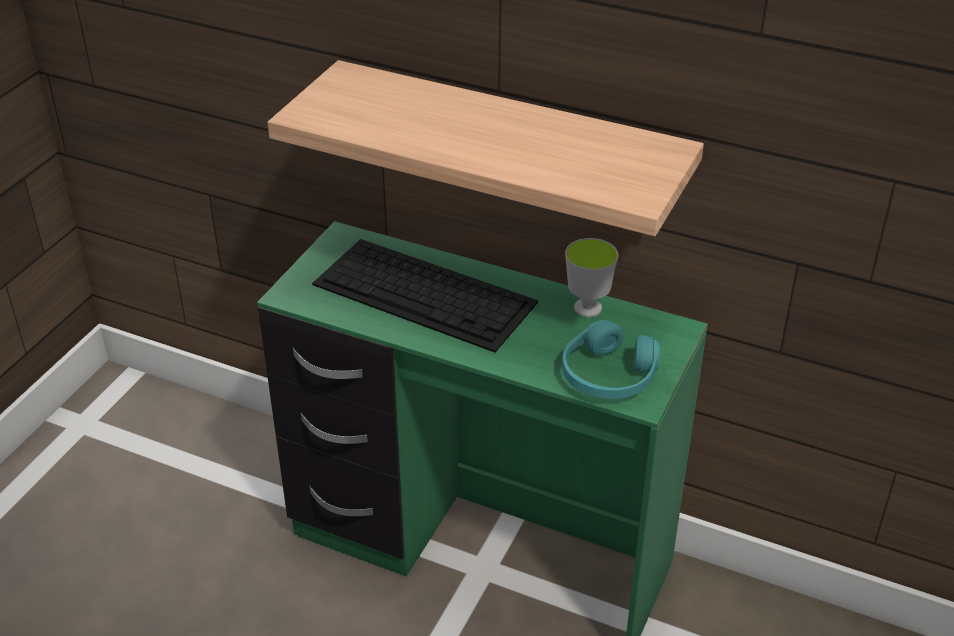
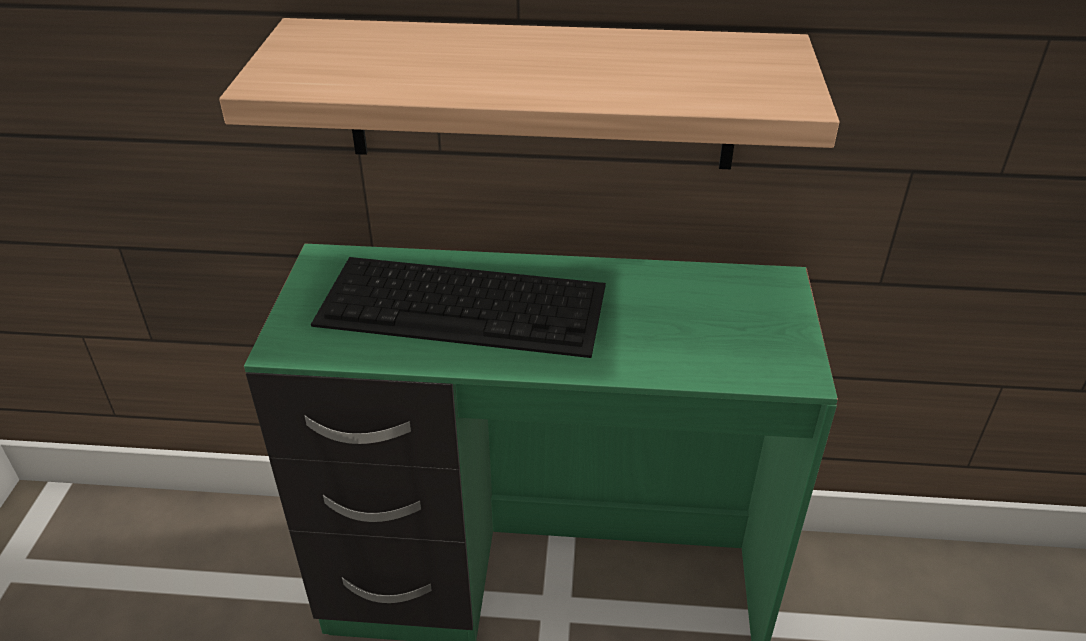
camera: 20 degrees left, 0 degrees up
(587, 308) = (666, 279): cup -> none
(608, 375) = (742, 353): turquoise headphones -> none

